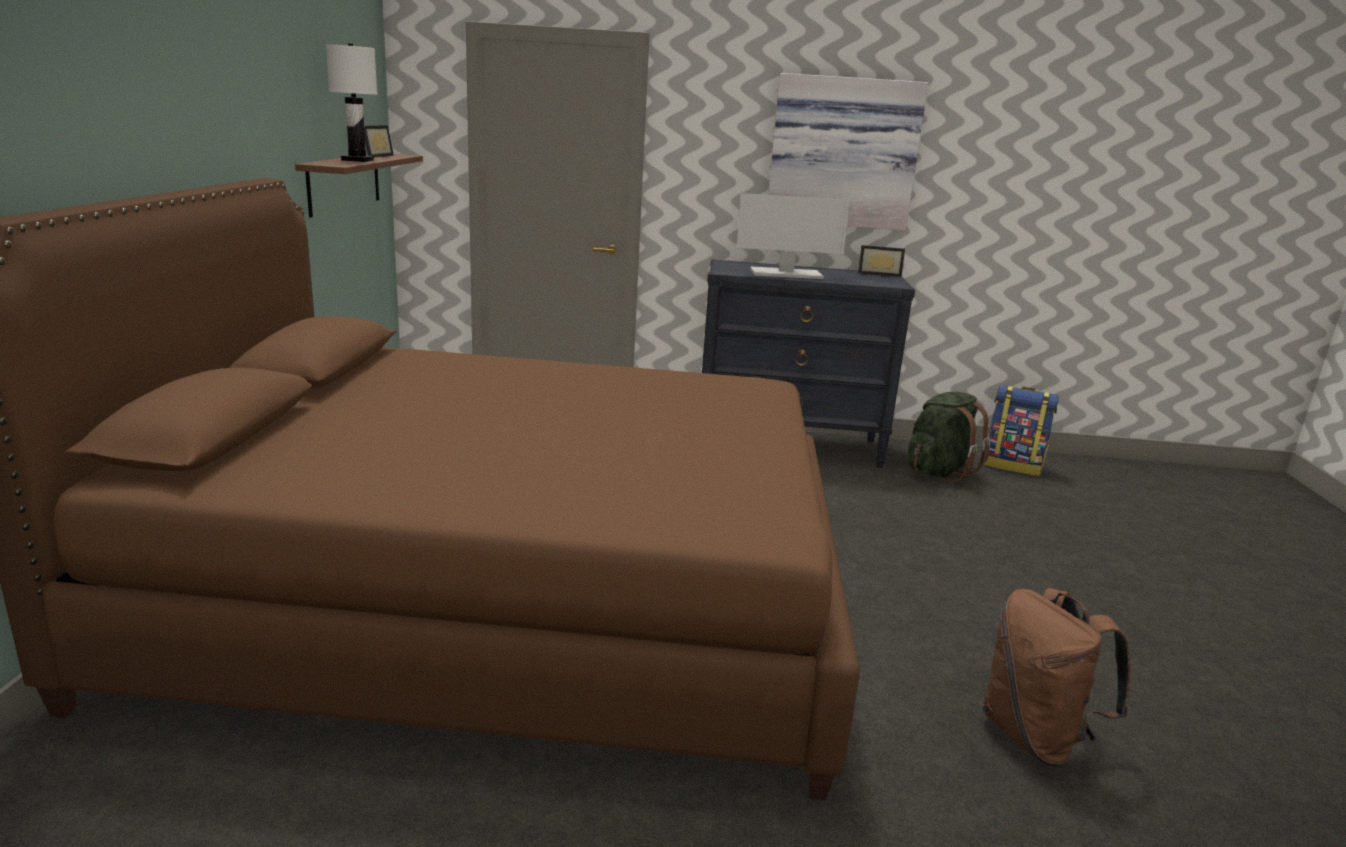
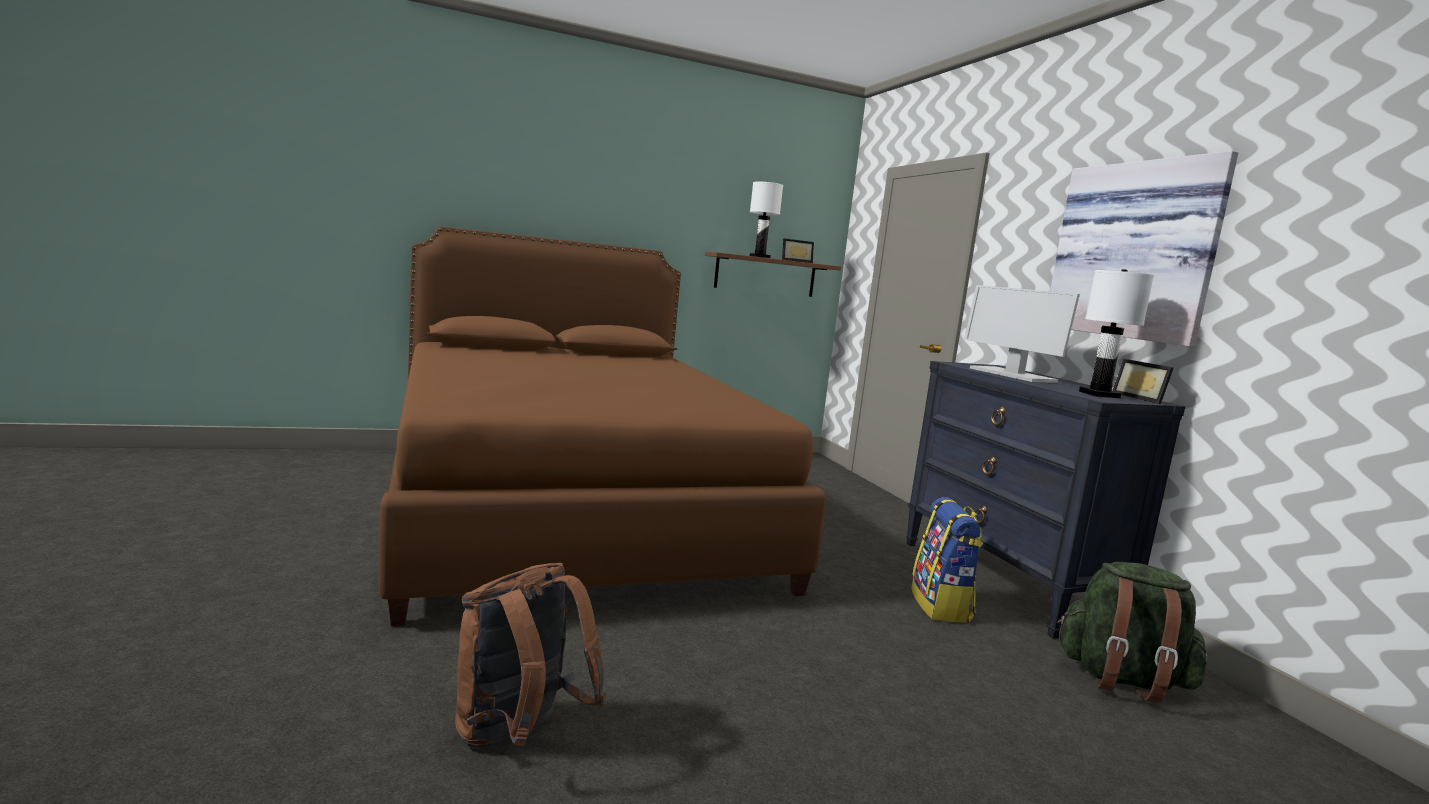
camera: 65 degrees right, 10 degrees down
(874, 279) = (1099, 394): none -> white table lamp
(1012, 465) = (1283, 751): backpack -> backpack (941, 606)

